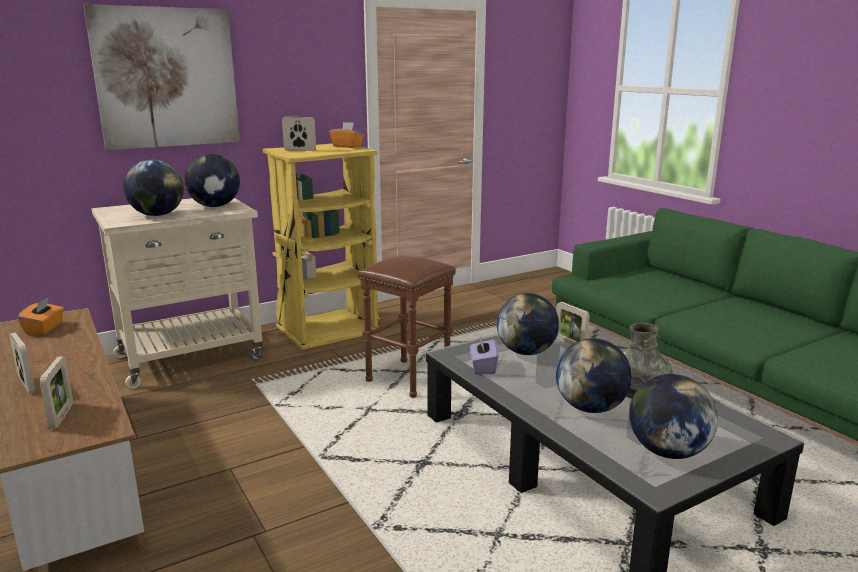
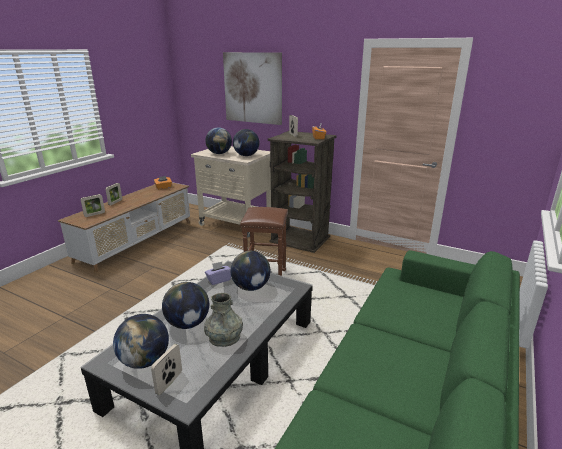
camera: 60 degrees right, 5 degrees up
(329, 328) = (300, 239): yellow bookcase -> brown bookcase
(570, 343) = (278, 299): picture frame -> picture frame (169, 383)

